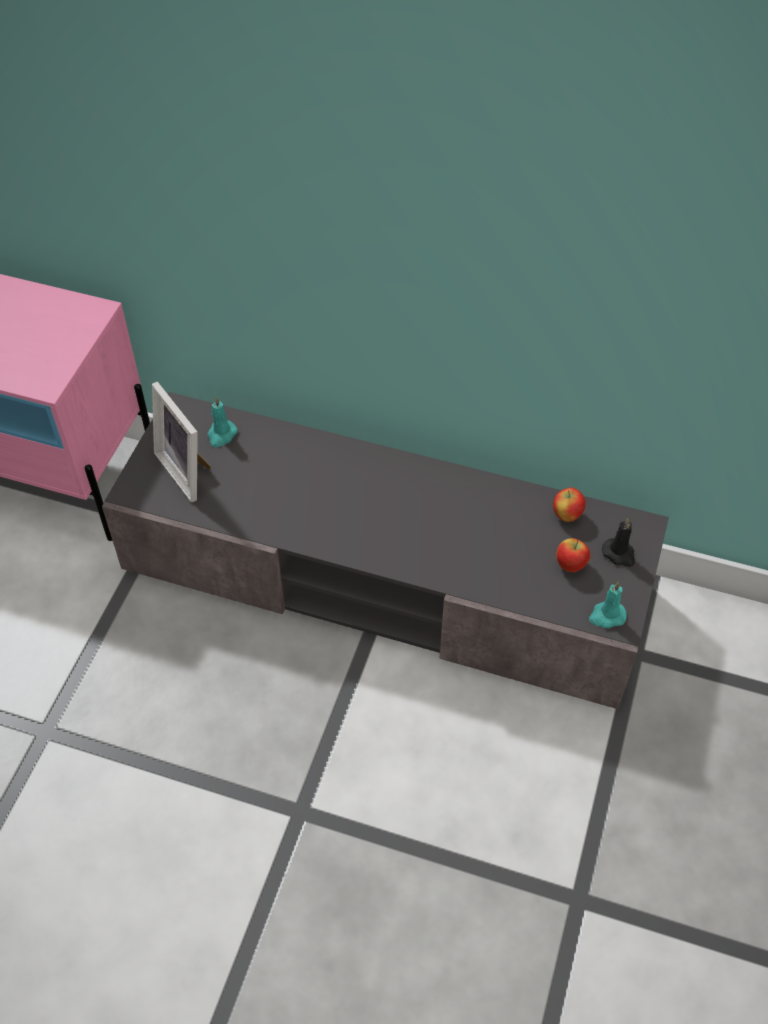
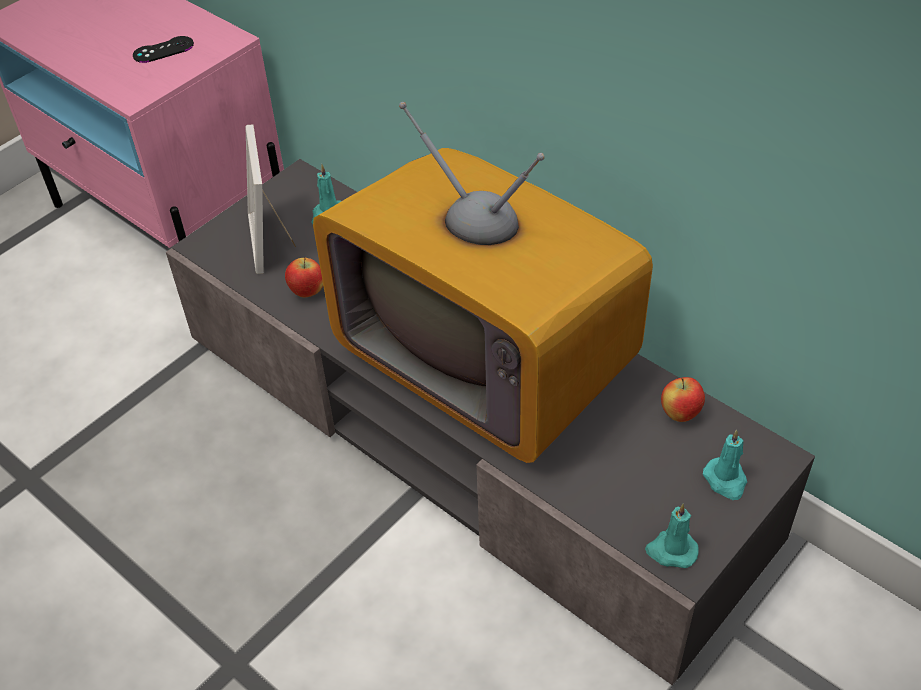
camera: 25 degrees right, 5 degrees down
(44, 335) = (163, 50): none -> black game controller
(410, 518) = (486, 360): none -> television
(570, 565) = (654, 474): apple -> apple (307, 292)
(619, 554) = (726, 480): black candle -> turquoise candle

